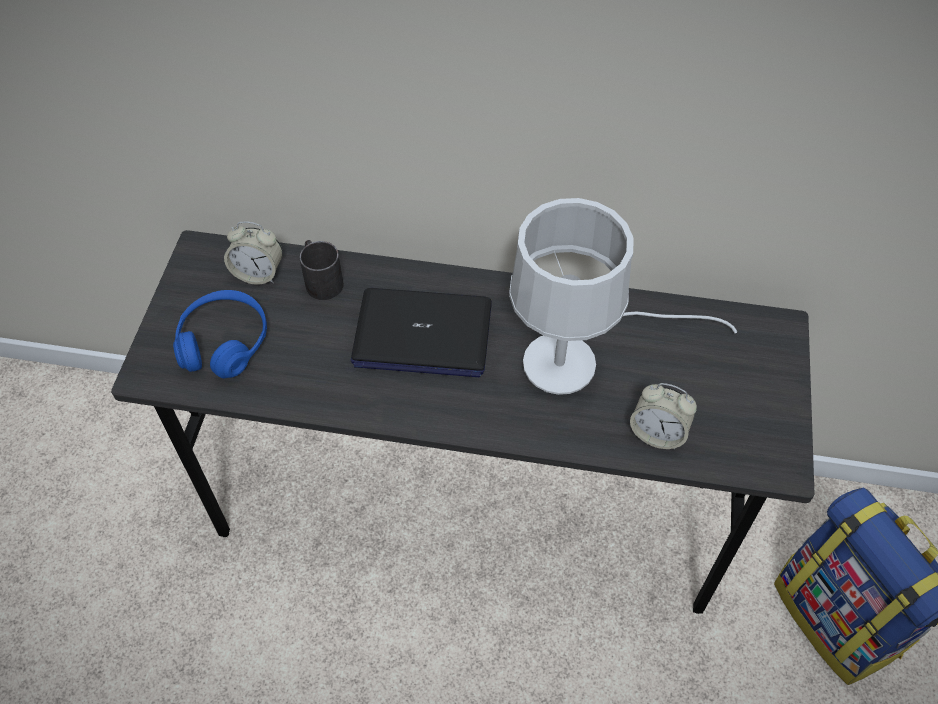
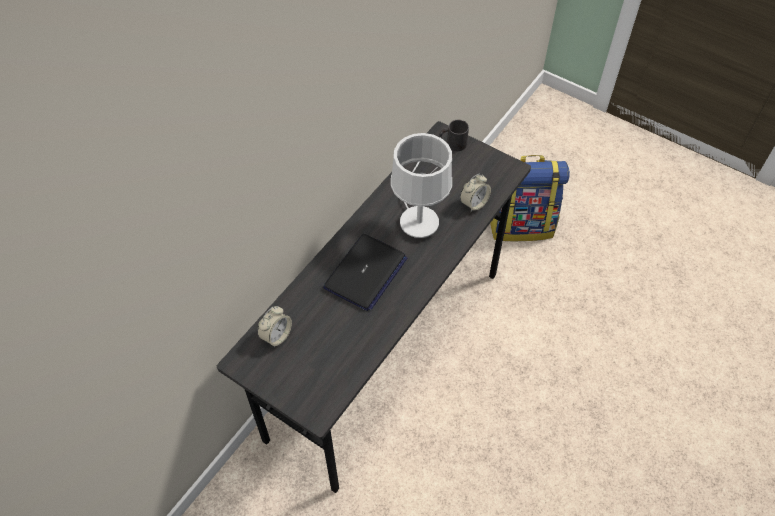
camera: 65 degrees left, 0 degrees up
(224, 343) = (318, 368): blue headphones -> none
(321, 279) = (300, 306): black mug -> black mug (452, 144)

